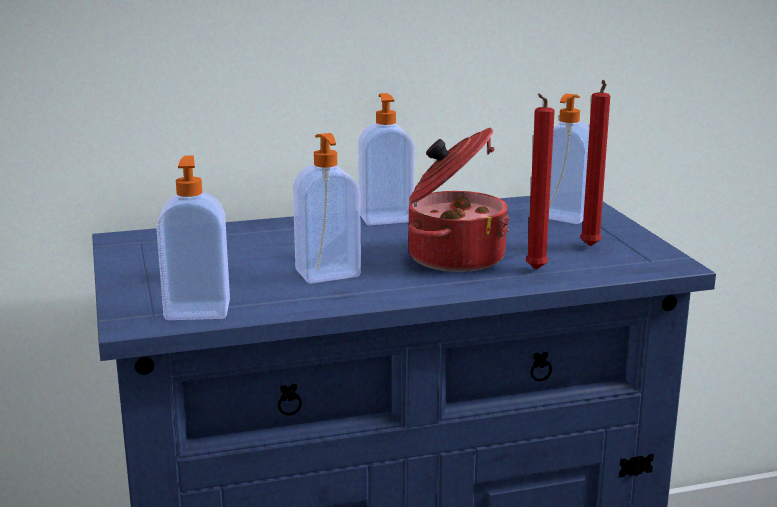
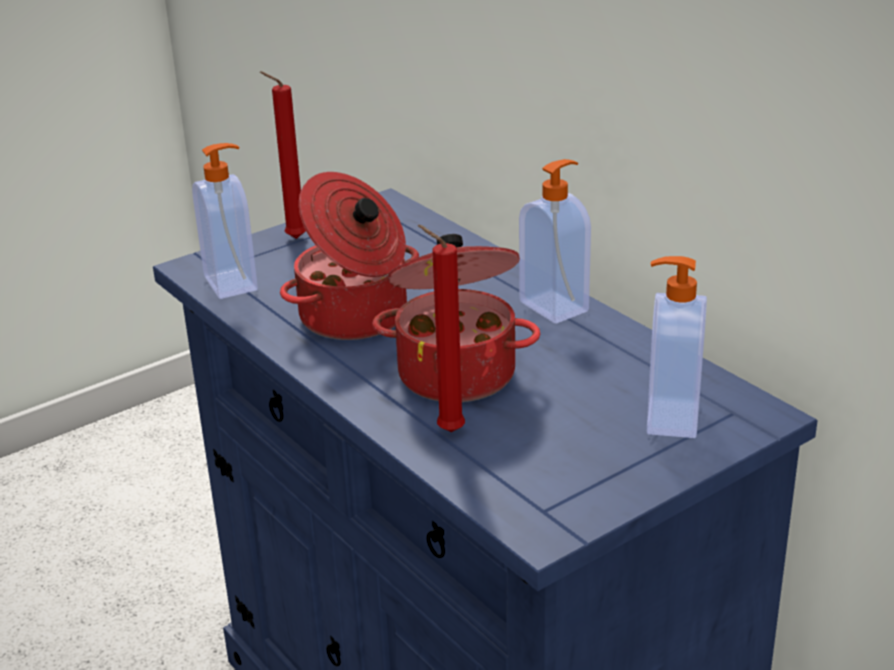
camera: 70 degrees right, 10 degrees up
(328, 274) = (355, 318): soap dispenser -> cooking pot
(590, 247) = (559, 457): red candle -> red candle (292, 239)

